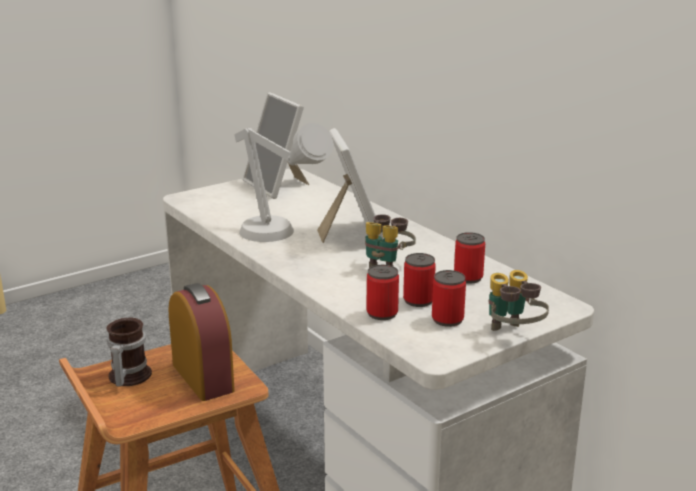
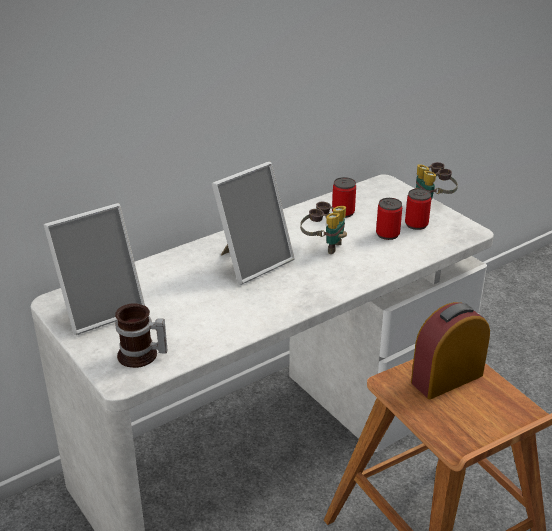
camera: 90 degrees left, 10 degrees up
(126, 377) = (459, 425): mug -> mug (141, 356)
(279, 241) = (268, 302): grey table lamp -> none
(351, 234) = (252, 262): picture frame -> picture frame turned 150 degrees clockwise
(382, 313) = (413, 249): can -> none

